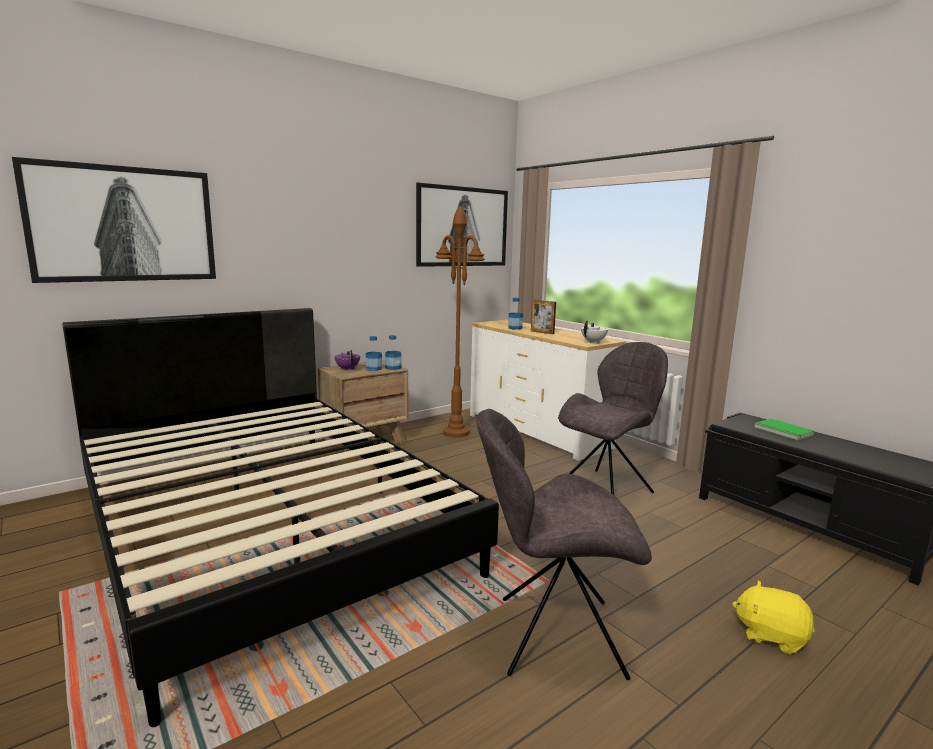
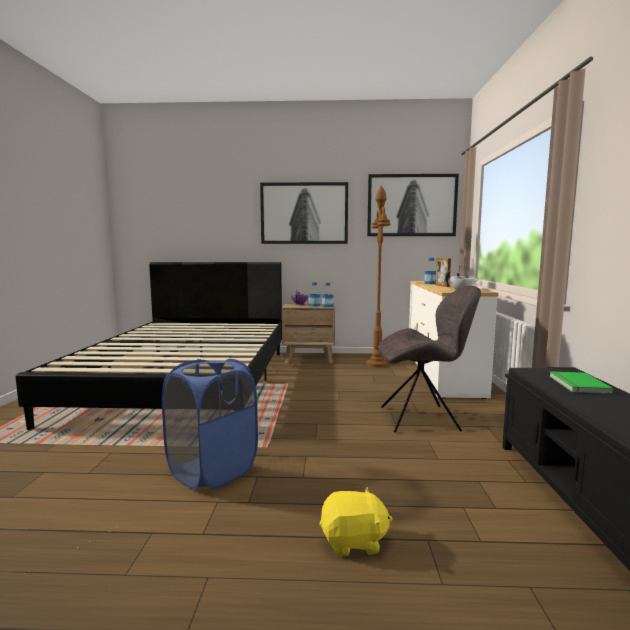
camera: 40 degrees right, 5 degrees down
(124, 224) = (183, 212): picture -> picture (304, 213)
(553, 636) = (212, 470): grey chair -> blue laundry basket
(771, 635) = (354, 541): yellow plush toy -> yellow plush toy turned 105 degrees clockwise

